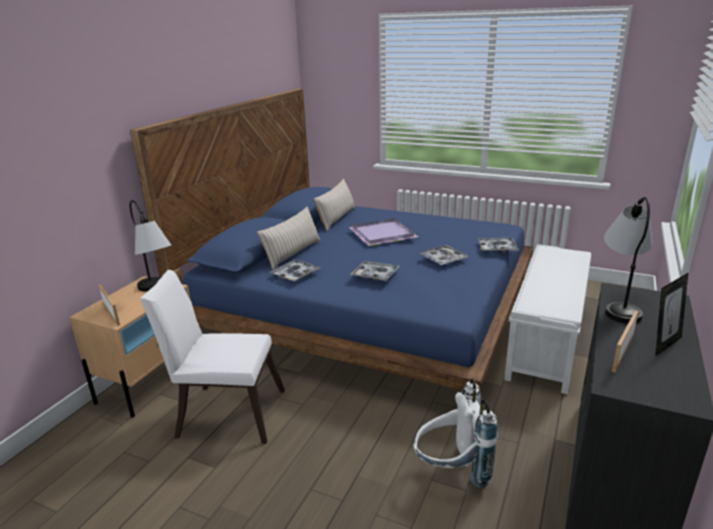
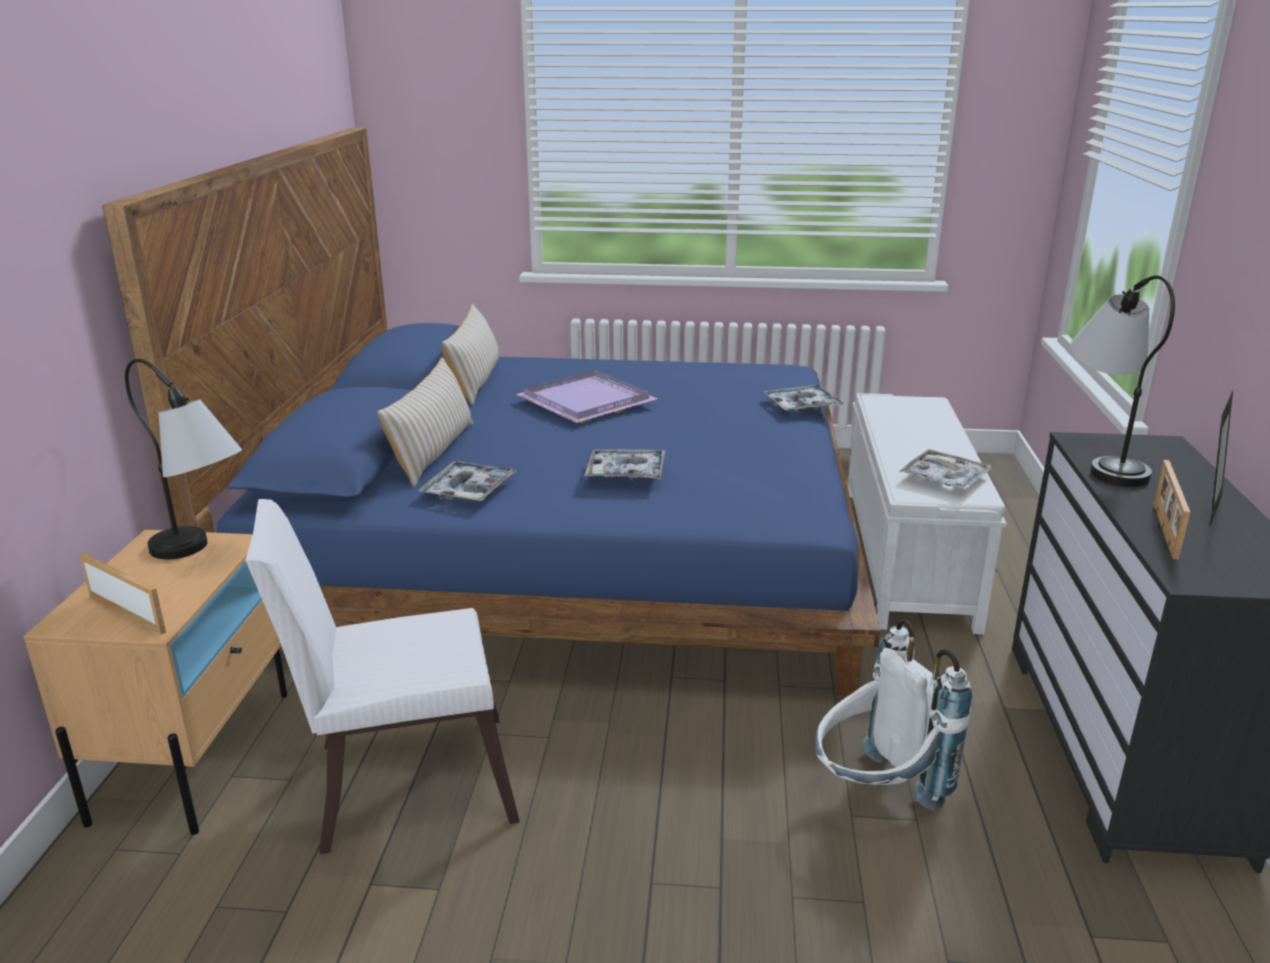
camera: 20 degrees left, 0 degrees up
(443, 259) = (725, 433): tray -> tray (944, 478)

